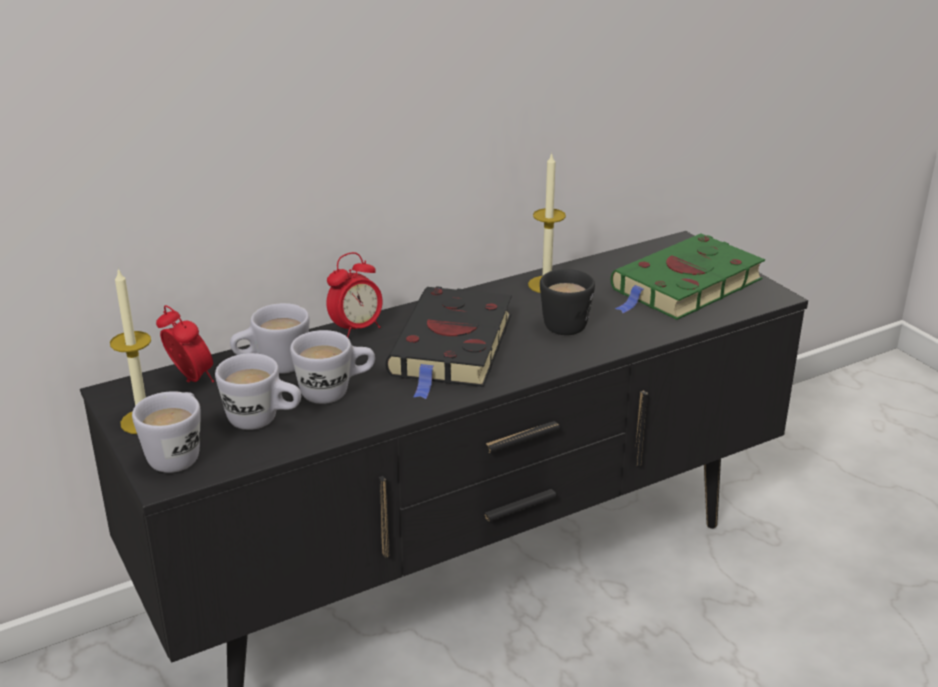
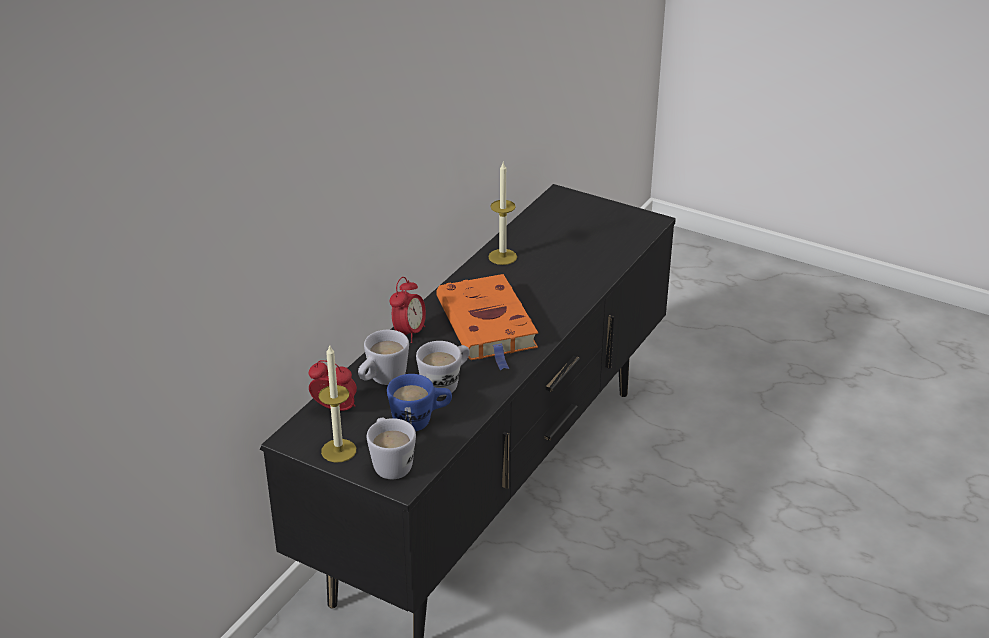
camera: 30 degrees left, 5 degrees up
(263, 421) = (420, 421): white mug -> blue mug
(452, 348) = (488, 326): black book -> orange book
(566, 322) = (543, 282): black mug -> none
(684, 286) = (592, 230): green book -> none

